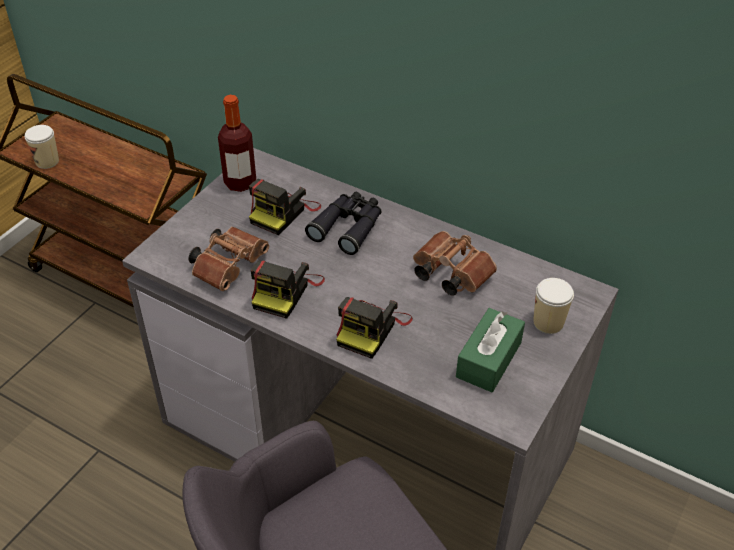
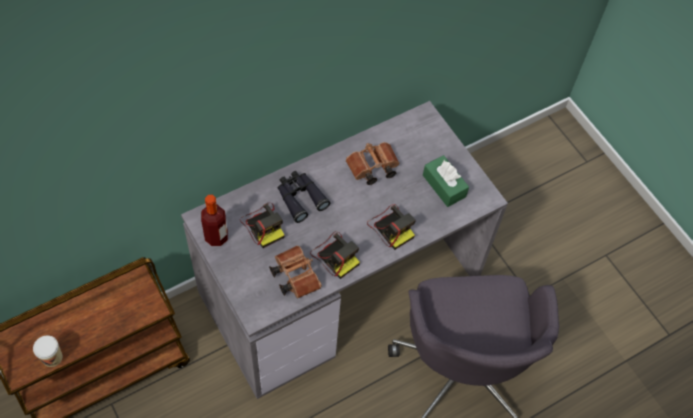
camera: 65 degrees left, 15 degrees up
(548, 322) = (434, 145): cup -> none

